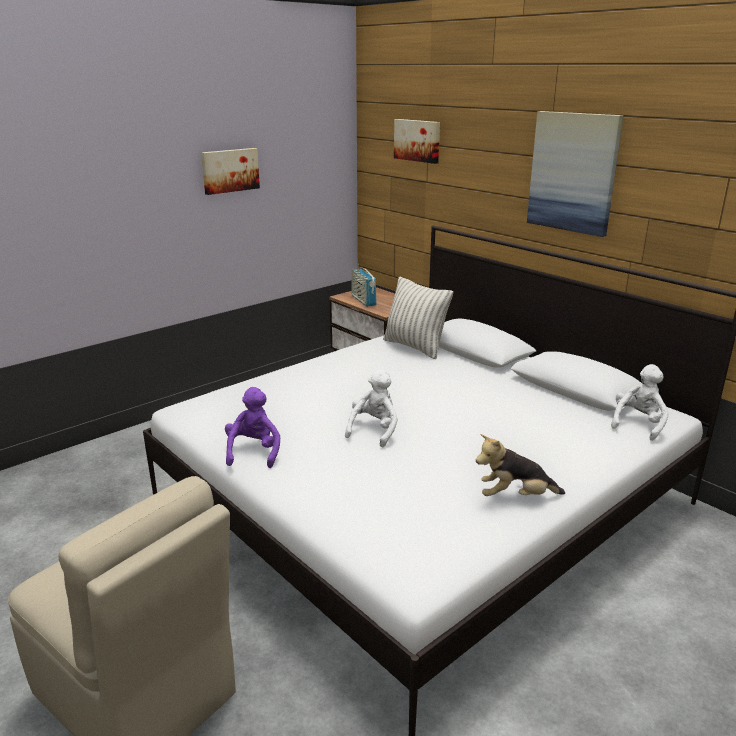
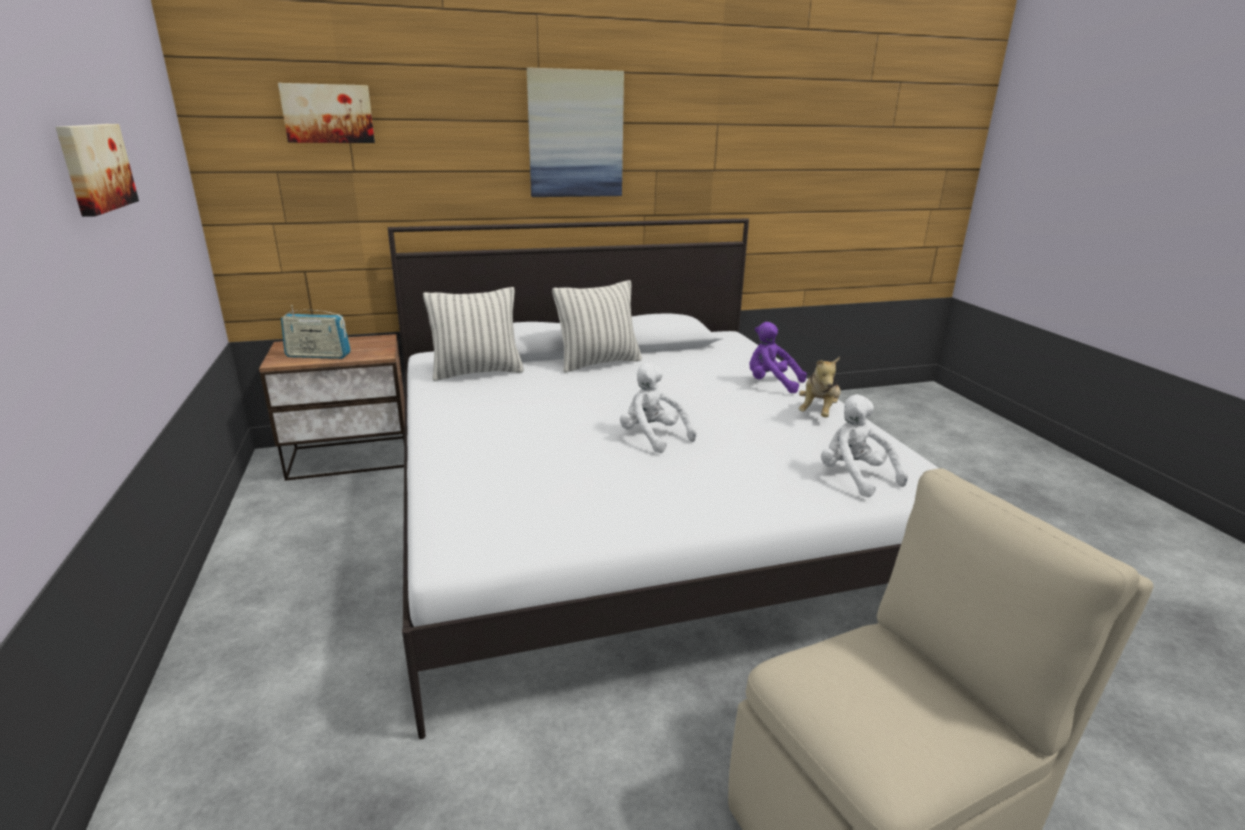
camera: 65 degrees left, 0 degrees up
(254, 452) = (644, 515): purple plush toy -> purple plush toy (771, 384)
(493, 378) = (598, 363): none -> pillow
(638, 424) = (733, 345): white plush toy -> white plush toy (854, 477)

